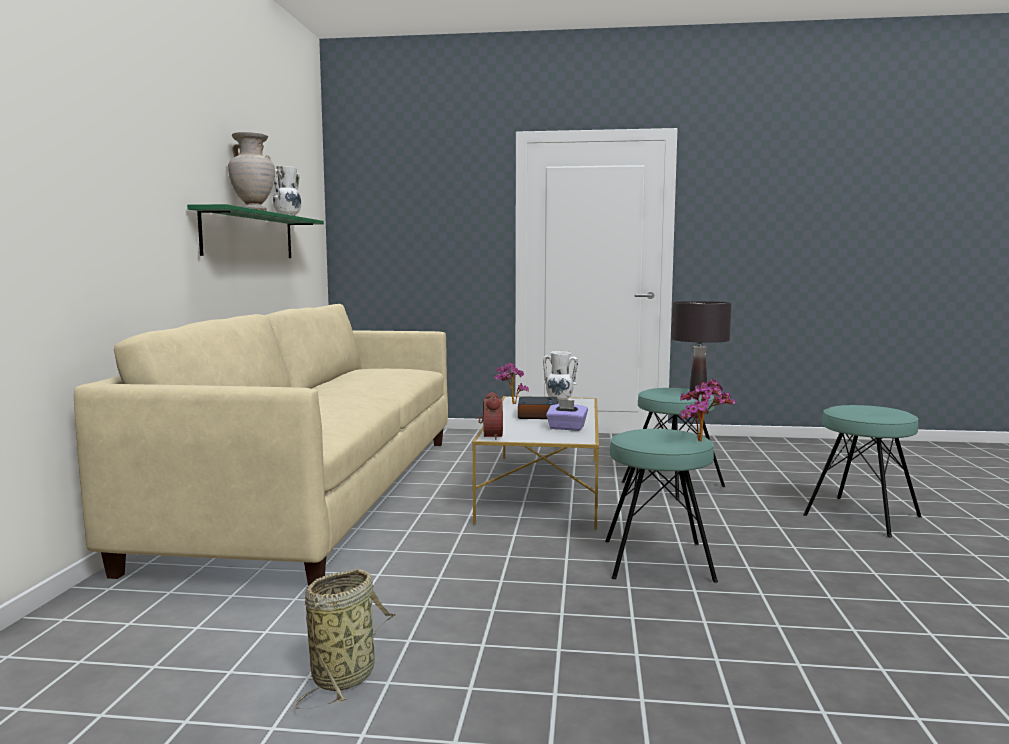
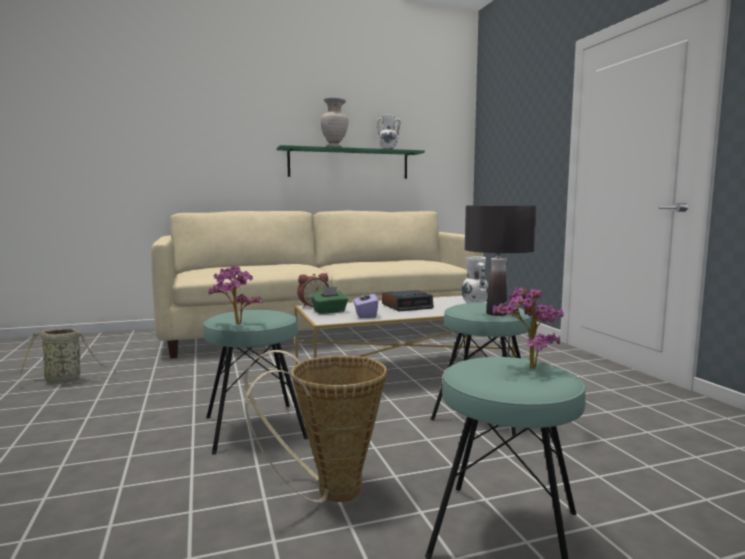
camera: 65 degrees right, 0 degrees up
(511, 404) = (437, 298): potted plant -> potted plant (527, 367)
(531, 435) = (329, 311): none -> green tissue box
(803, 549) = (328, 492): none -> basket

